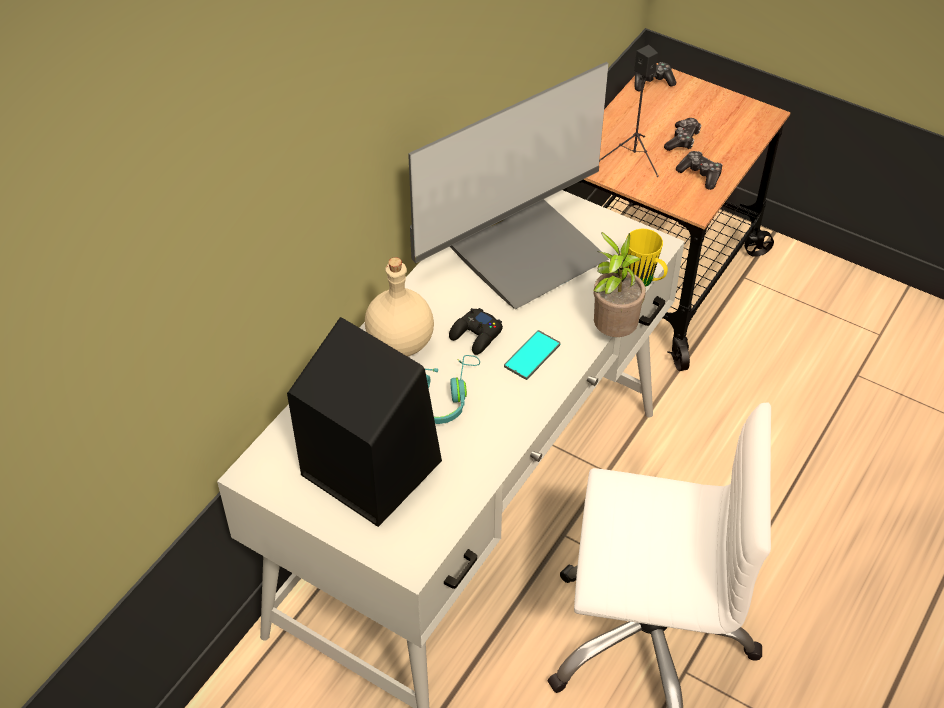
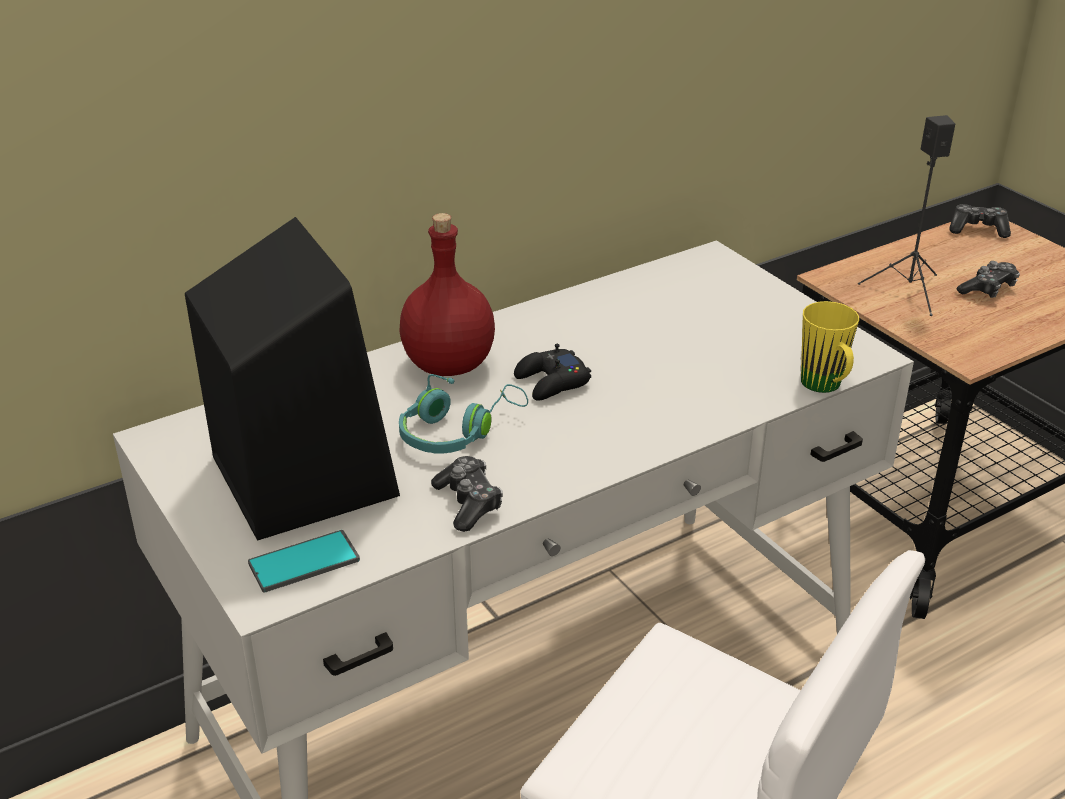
camera: 25 degrees right, 15 degrees down
(399, 344) = (447, 365): beige bottle -> red bottle
(524, 250) = (679, 318): monitor -> none
(532, 355) = (611, 421): phone -> phone (304, 562)
(612, 331) = (743, 426): potted plant -> none
(700, 174) = (994, 327): game controller -> game controller (468, 503)

